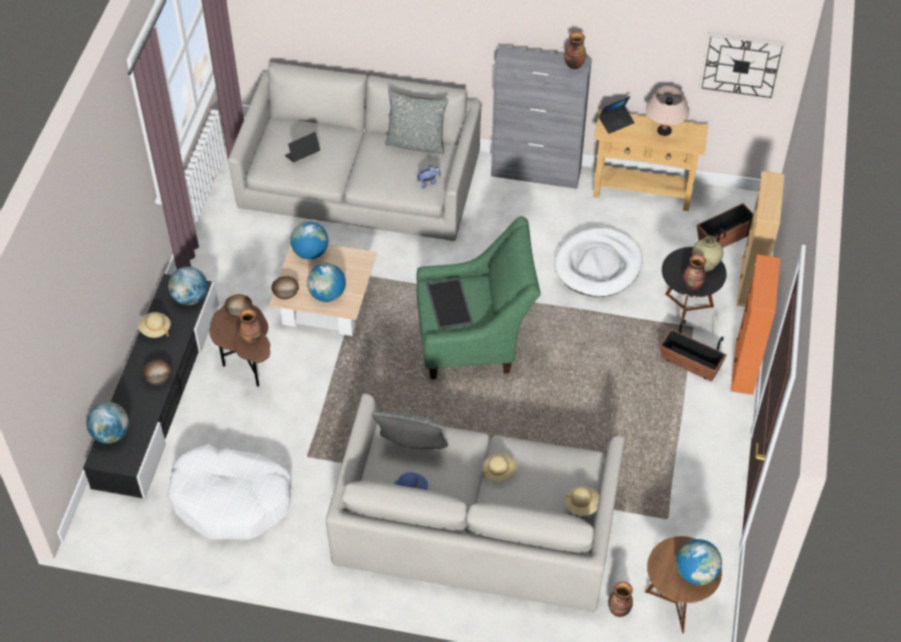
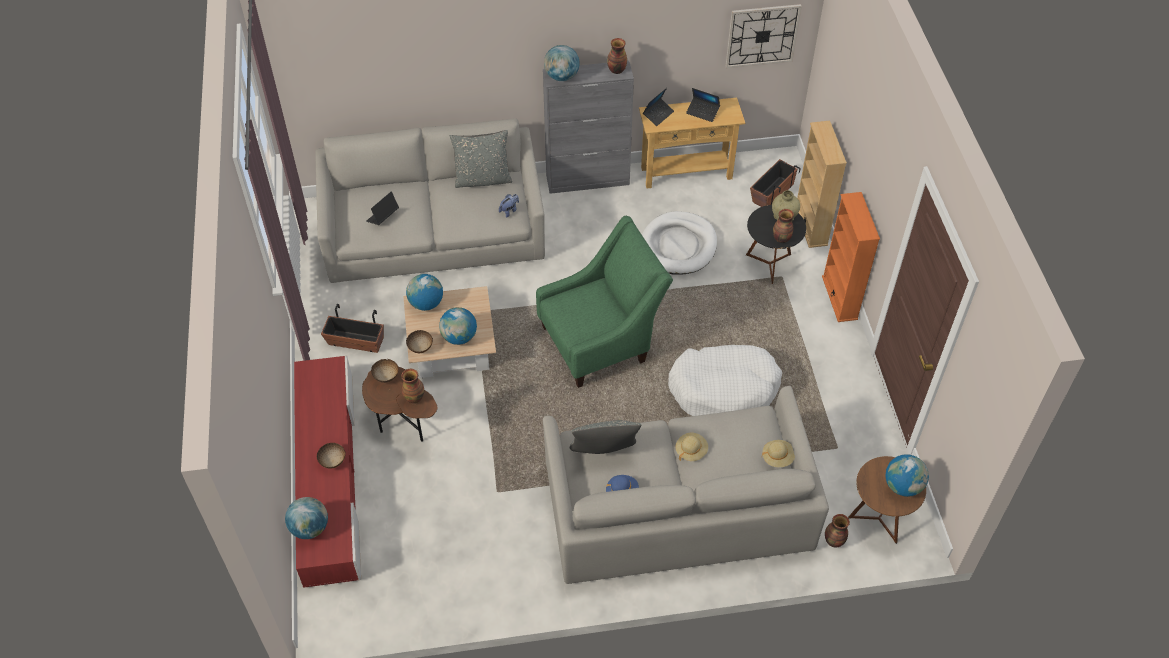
camera: 20 degrees left, 0 degrees up
(155, 329) = (309, 416): beige hat -> none
(158, 393) = (329, 476): black tv stand -> red tv stand
(190, 297) = (330, 377): globe -> globe (561, 77)
(231, 500) = (444, 555): white dog bed -> white dog bed (724, 390)
(450, 304) = (580, 313): tray -> none
(664, 131) = (702, 112): beige table lamp -> laptop
(690, 363) = (794, 308): planter -> planter (355, 342)

